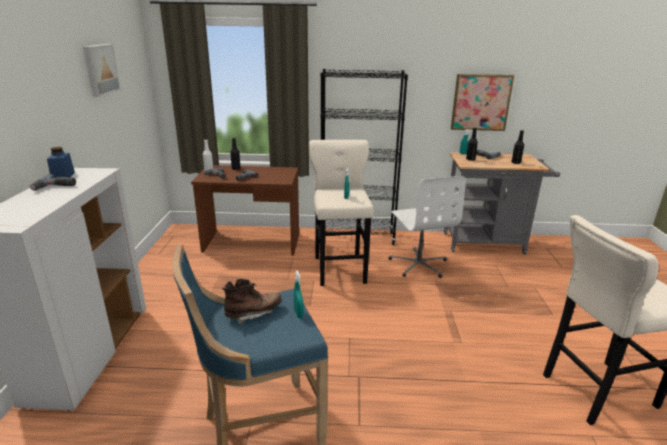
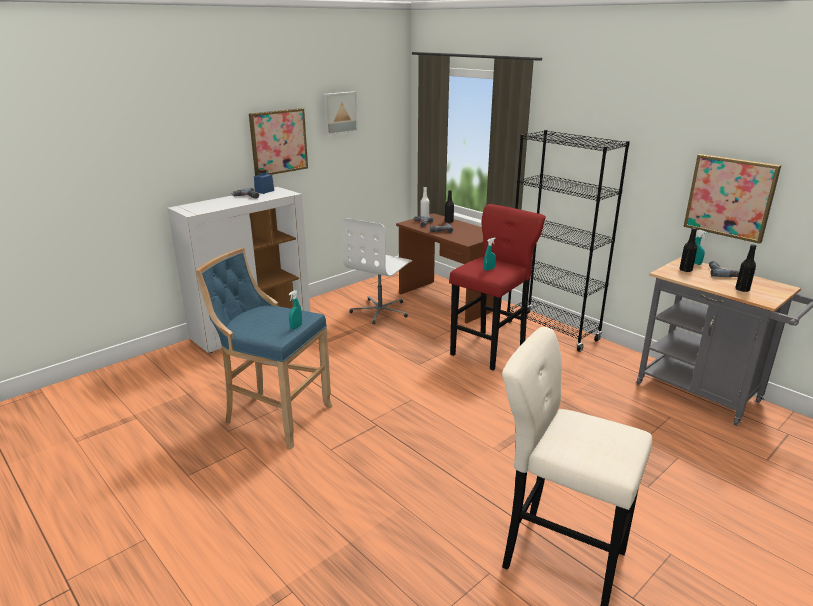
camera: 45 degrees right, 0 degrees up
(54, 110) = (278, 142): none -> picture
(254, 313) = (275, 316): brown boot -> none
(339, 268) = (490, 349): beige stool -> red stool
(419, 264) = (575, 378): white office chair -> white office chair (380, 311)

